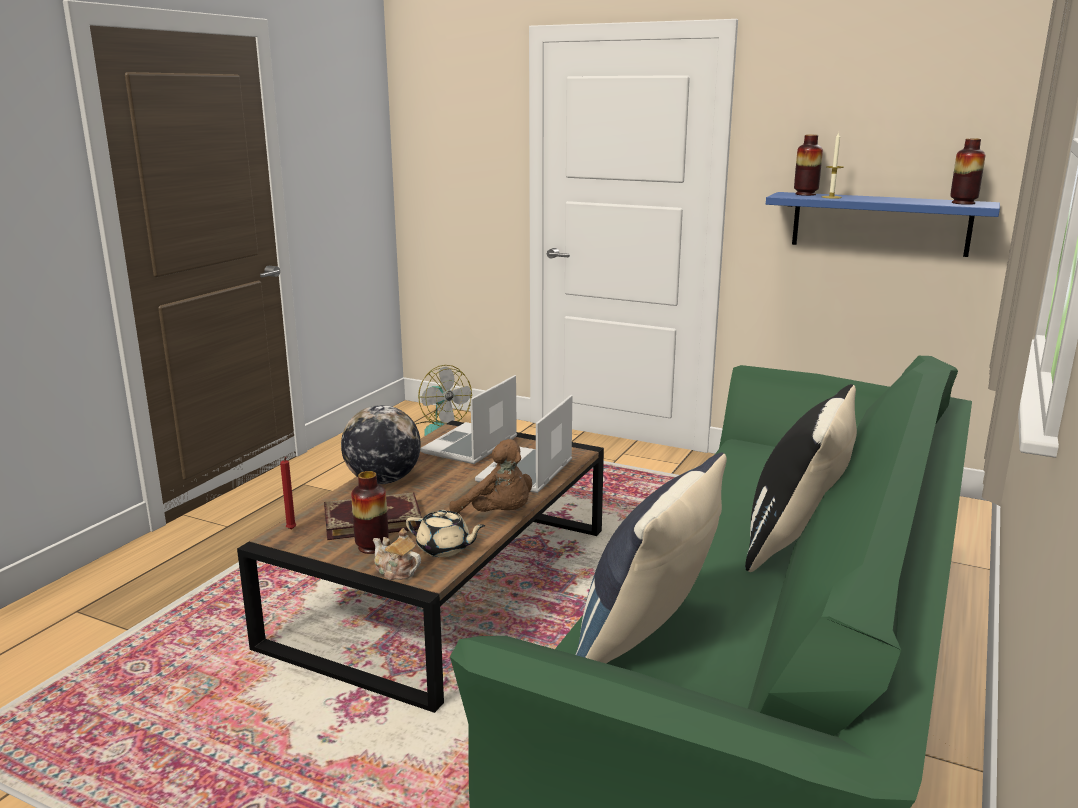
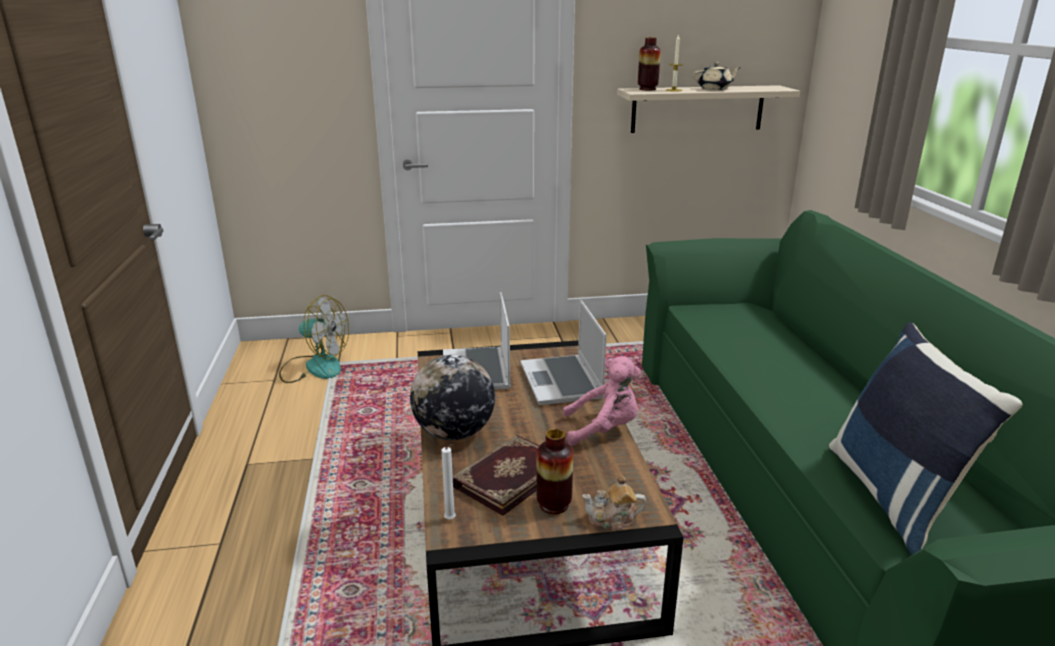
camera: 35 degrees left, 5 degrees up
(291, 530) = (451, 520): red candle -> white candle
(444, 549) = (615, 480): beige teapot -> beige teapot (715, 89)
(498, 514) = (604, 430): brown plush toy -> pink plush toy
(795, 541) = (841, 376): black pillow -> none
(880, 223) = (697, 109): blue shelf -> beige shelf
(963, 203) = (766, 88): vase -> none

